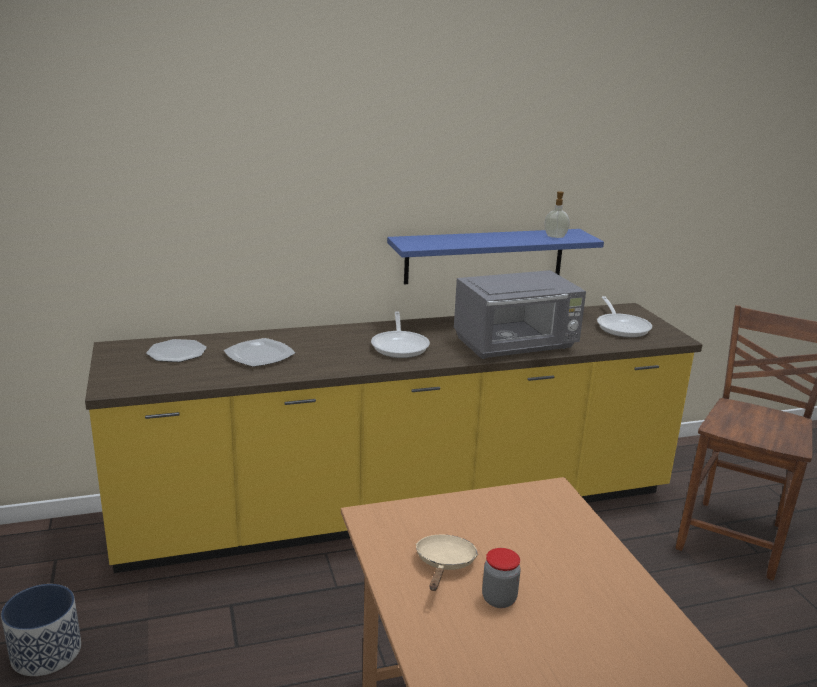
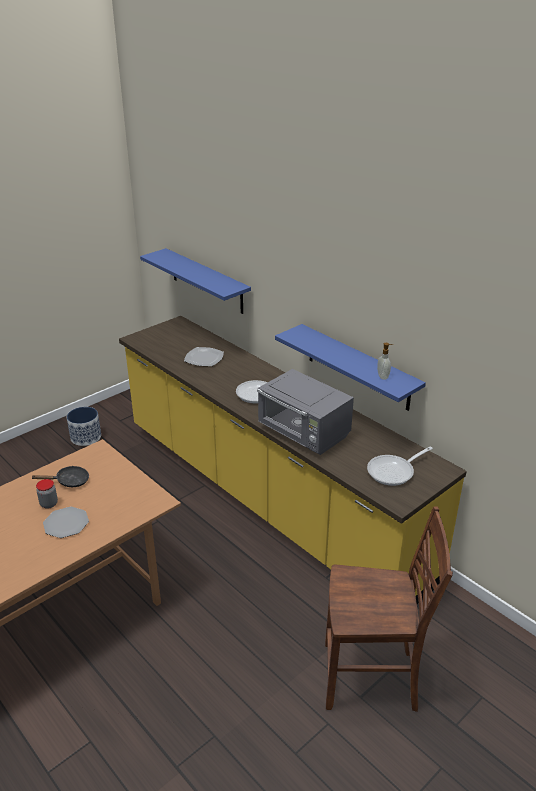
camera: 65 degrees right, 10 degrees up
(163, 250) = (206, 281): none -> blue shelf
(176, 353) = (186, 337): plate -> plate (66, 523)
(444, 564) = (69, 481): beige frying pan -> black frying pan

